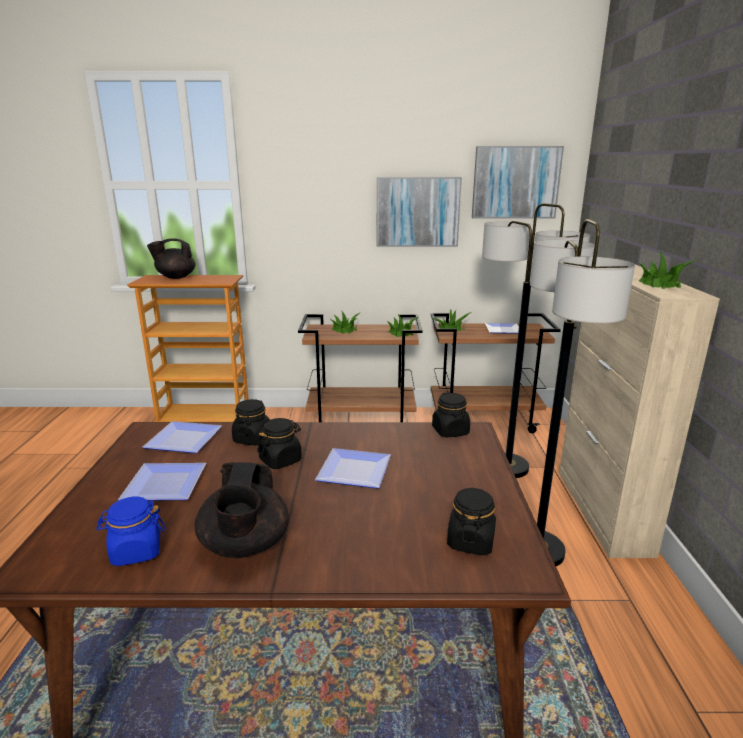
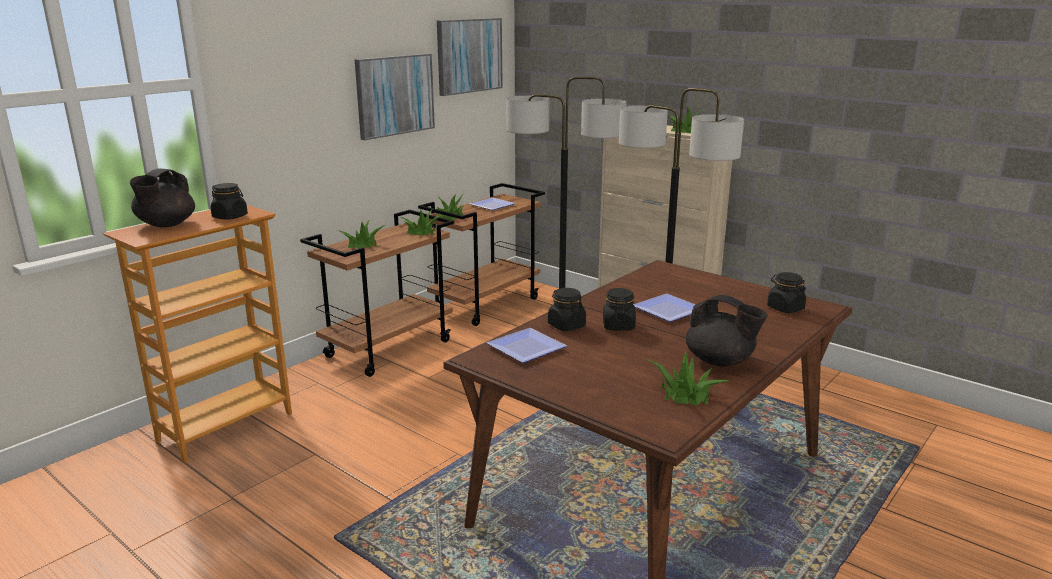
camera: 50 degrees left, 0 degrees up
(136, 551) = (685, 394): blue jar -> potted plant
(162, 486) = (599, 370): plate -> none
(450, 431) = (654, 272): black jar -> black jar (230, 217)

